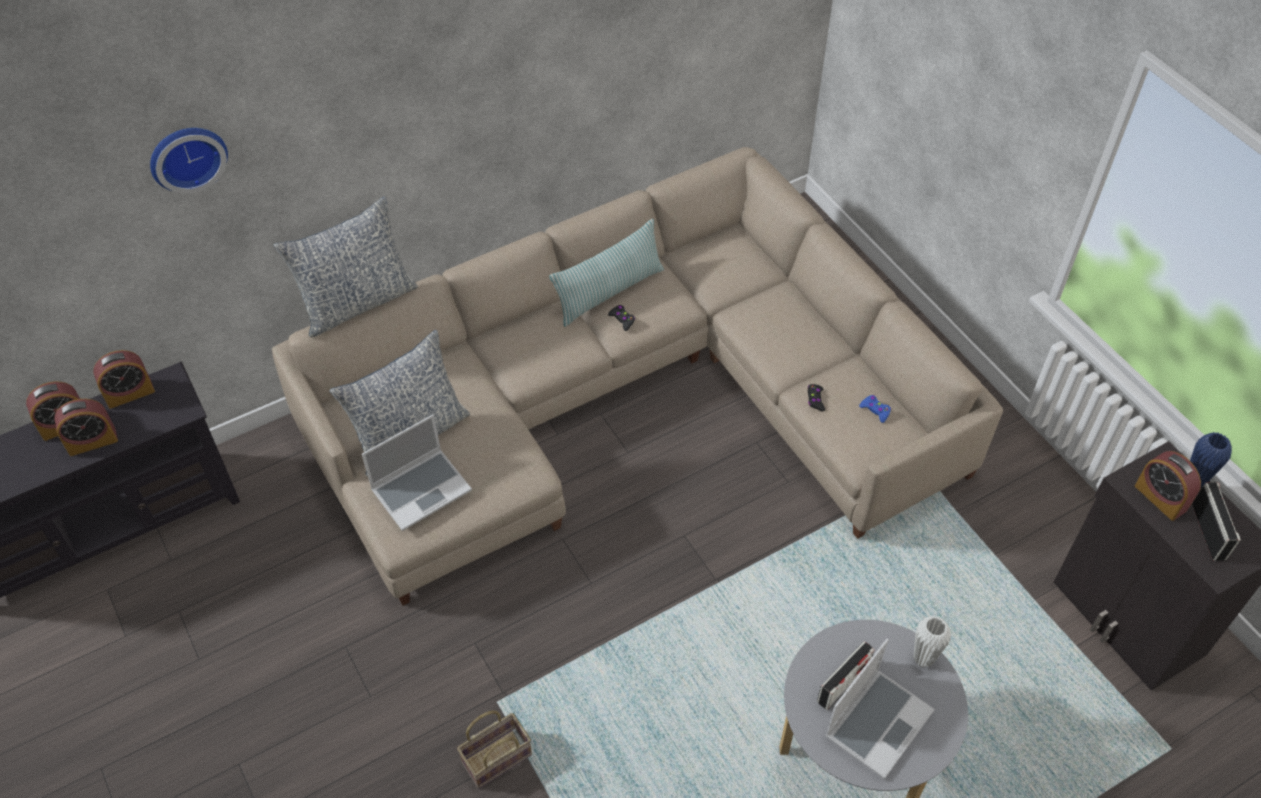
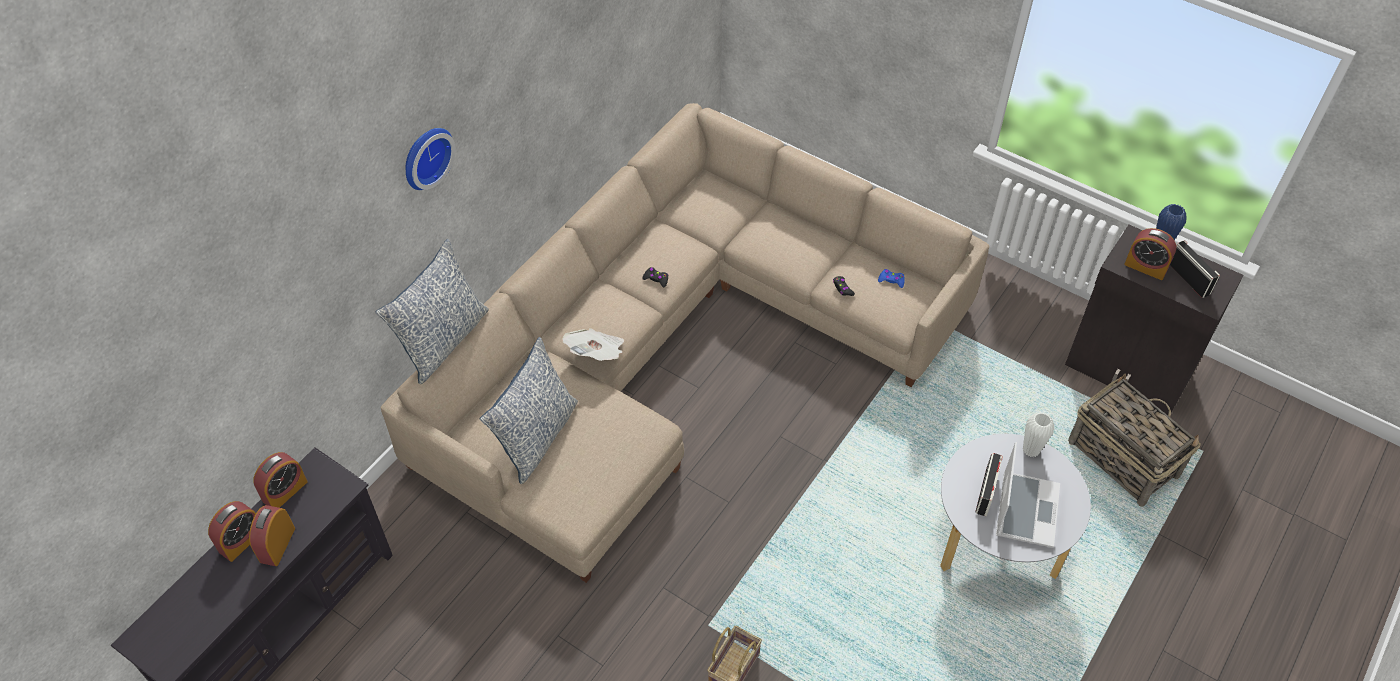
camera: 25 degrees left, 0 degrees up
(92, 441) = (277, 545): alarm clock -> alarm clock turned 150 degrees clockwise
(187, 156) = (305, 255): wall clock -> wall clock (425, 156)
(422, 489) = (574, 476): laptop -> none
(517, 374) = (596, 354): none -> newspaper
(609, 292) = (632, 260): pillow -> none
(1064, 715) = (1122, 457): none -> basket

